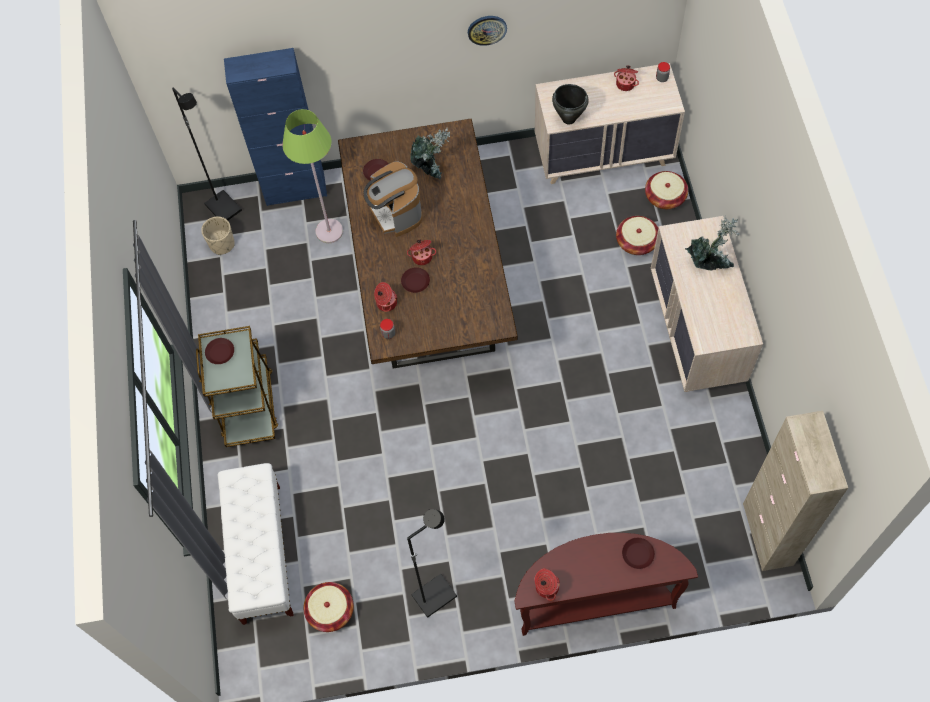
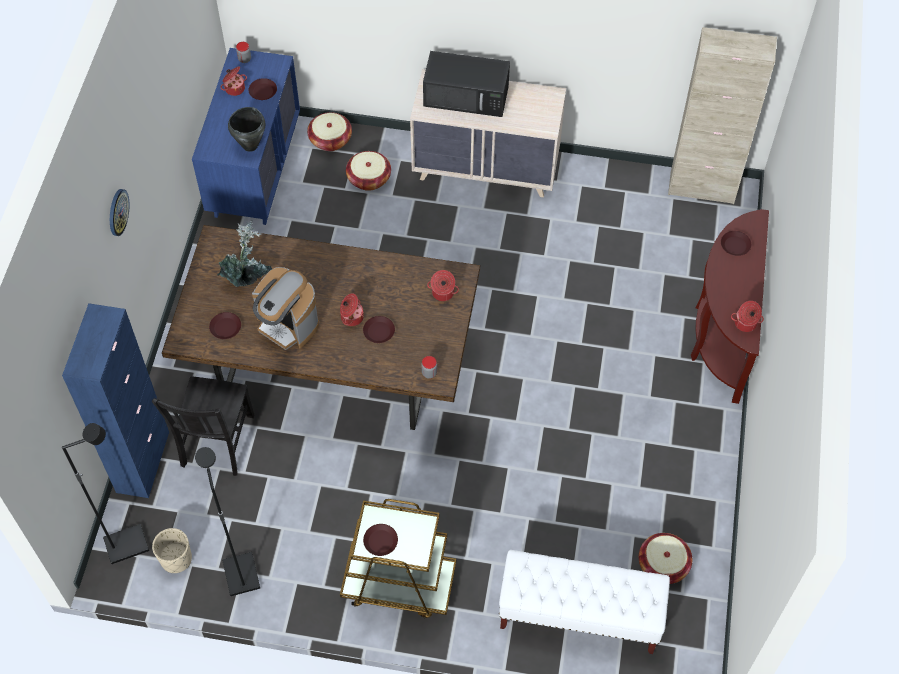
camera: 75 degrees left, 5 degrees down
(329, 231) = (216, 443): green floor lamp -> black chair
(386, 303) = (392, 365): cooking pot -> cooking pot (442, 293)
(396, 214) = (287, 325): coffee machine -> coffee machine turned 45 degrees clockwise
(434, 595) = (675, 465): black floor lamp -> black floor lamp (240, 575)
(487, 29) = (154, 138): wall clock -> wall clock (117, 212)
(603, 154) = (255, 170): beige dresser -> blue dresser
(632, 105) = (263, 91): none -> brown plate
(709, 263) = (467, 96): potted plant -> black microwave

